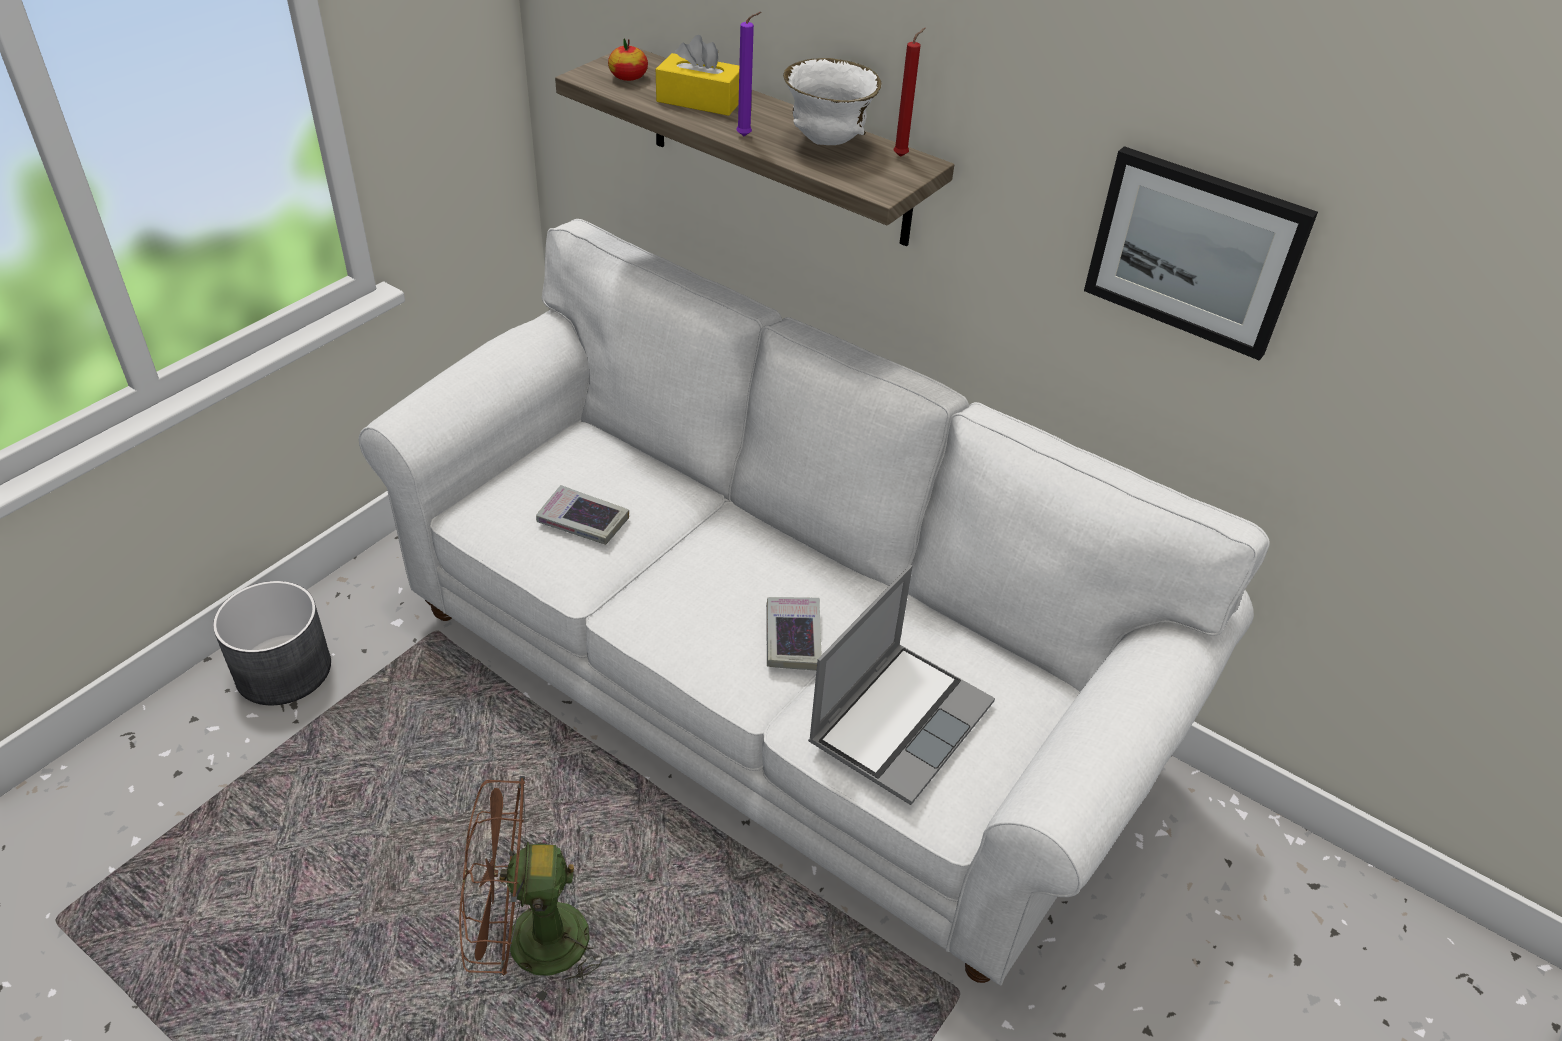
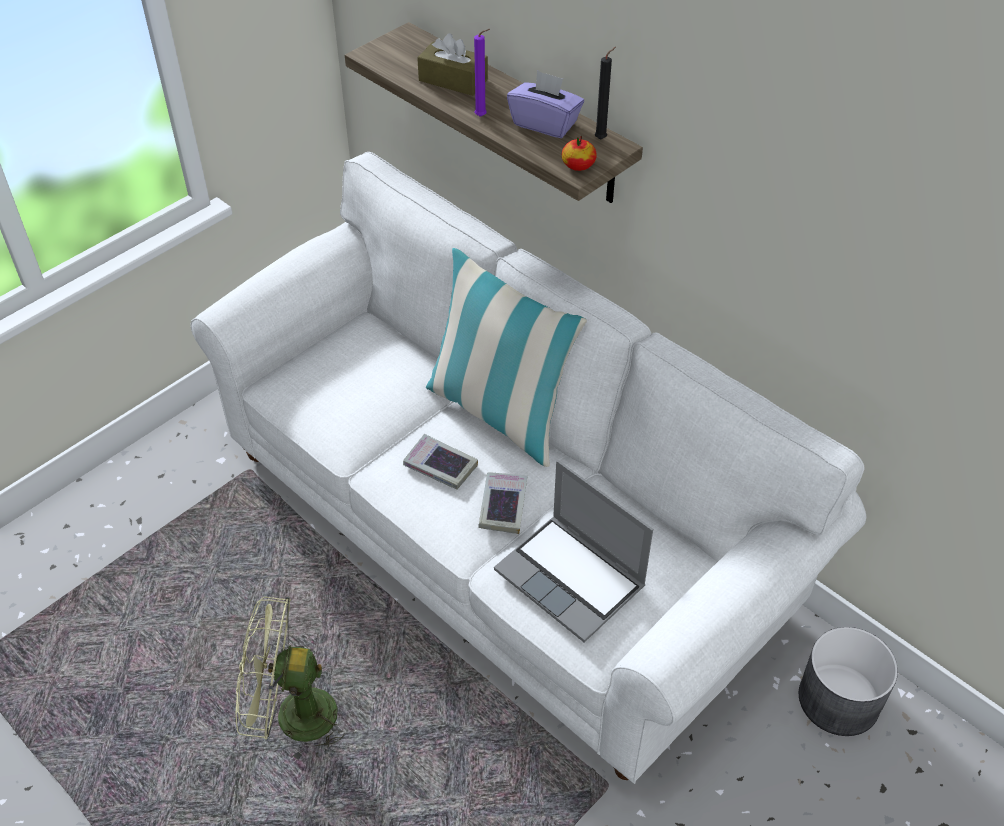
camera: 10 degrees right, 5 degrees up
(283, 669) = (133, 492): grey planter -> grey planter (838, 699)
(529, 944) = (292, 717): brown fan -> green fan
(583, 521) = (355, 399): book -> book (440, 466)
(628, 77) = (401, 56): apple -> apple (578, 165)
(700, 100) = (453, 80): yellow tissue box -> brown tissue box
(767, 527) = (499, 412): none -> pillow
(827, 142) = (545, 123): white bowl -> purple tissue box
(900, 721) = (572, 579): laptop -> laptop turned 90 degrees clockwise
(902, 156) = (602, 138): red candle -> black candle
(1195, 251) = (814, 238): picture -> none

